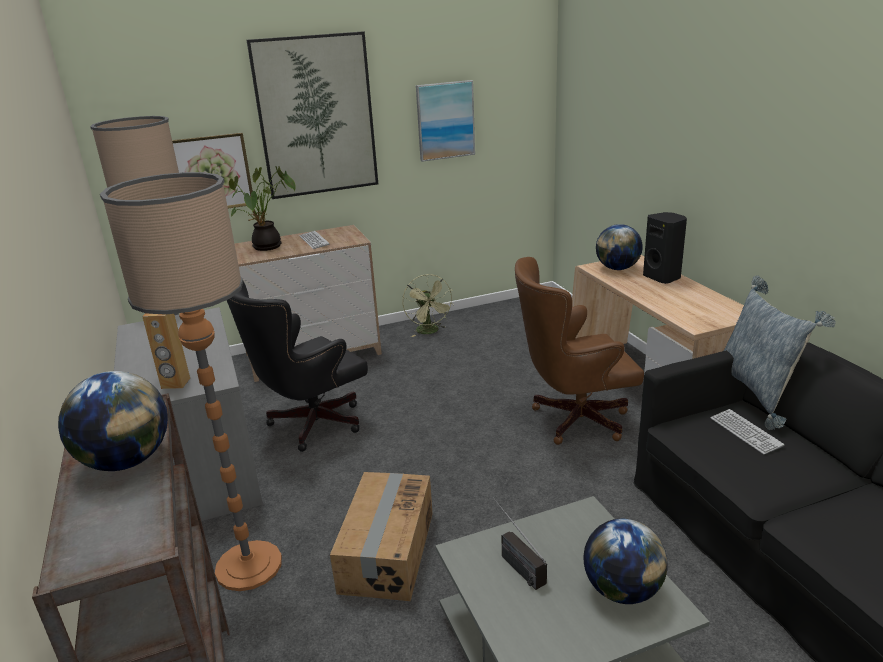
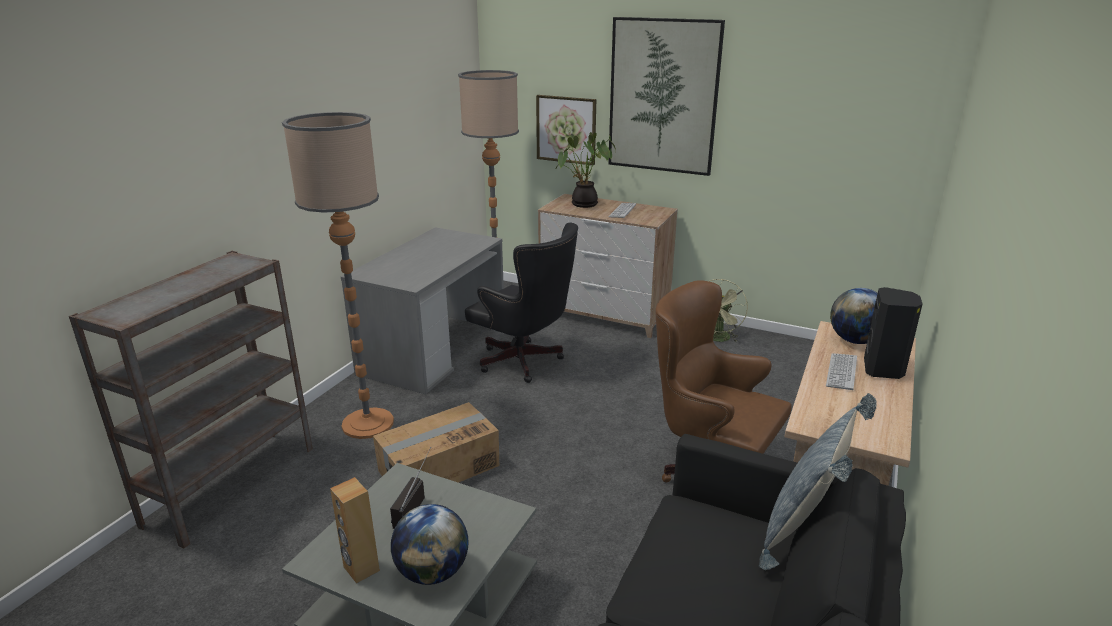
camera: 45 degrees right, 0 degrees up
(126, 461) = (198, 282): globe -> none
(175, 383) = (393, 275): brown speaker -> brown speaker (361, 569)
(310, 426) = (524, 362): black office chair -> black office chair turned 150 degrees counterclockwise
(445, 120) = (799, 126): picture -> none
(745, 432) = (733, 552): keyboard -> keyboard (841, 372)

